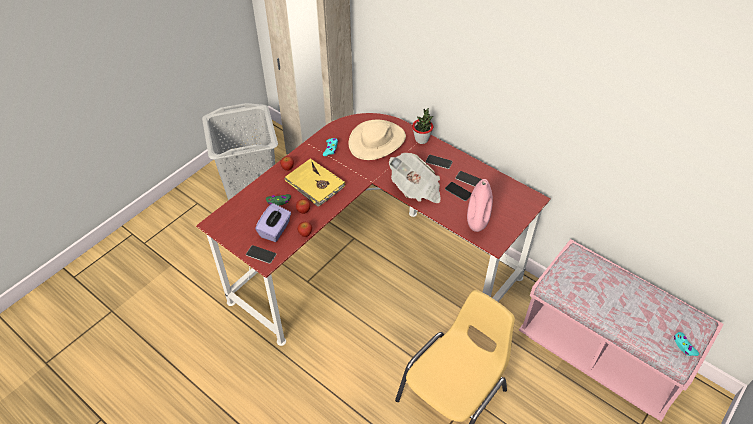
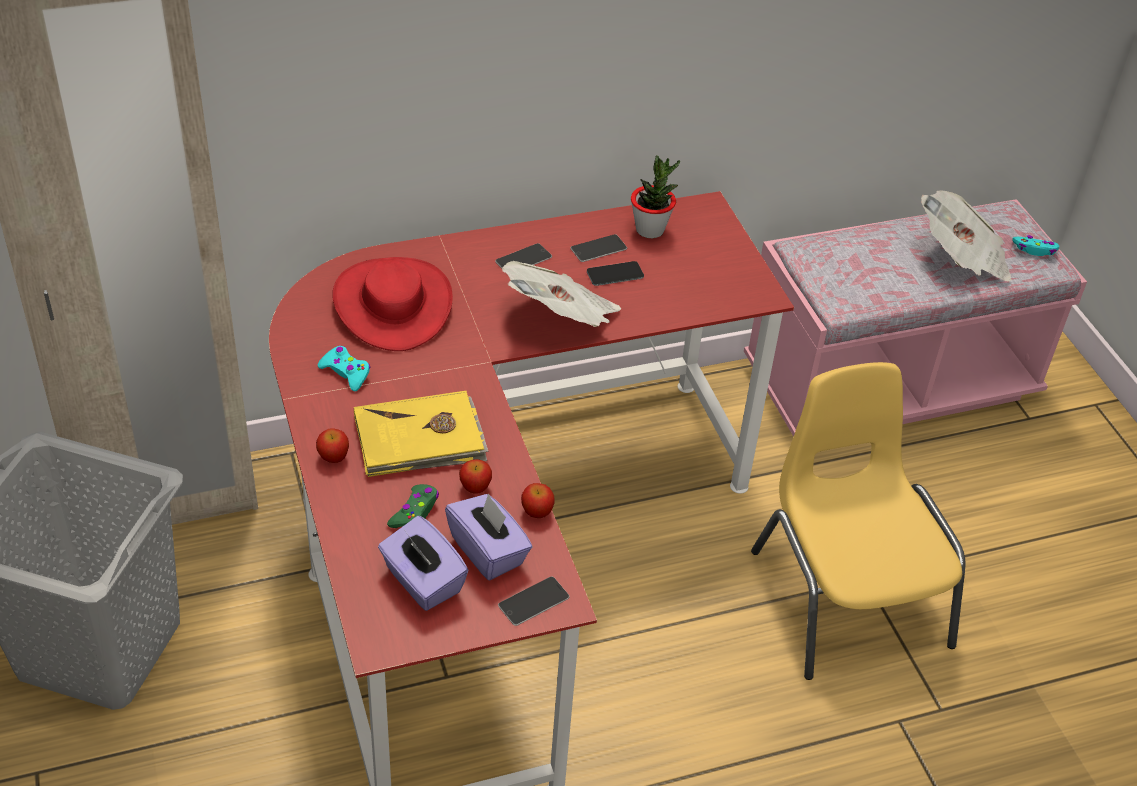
camera: 60 degrees left, 5 degrees down
(248, 220) = (422, 582): none -> purple tissue box
(377, 141) = (393, 304): beige hat -> red hat
(421, 139) = (448, 250): potted plant -> potted plant (650, 230)
(477, 222) = (700, 289): pink vase -> none
(639, 317) = (961, 259): none -> newspaper

